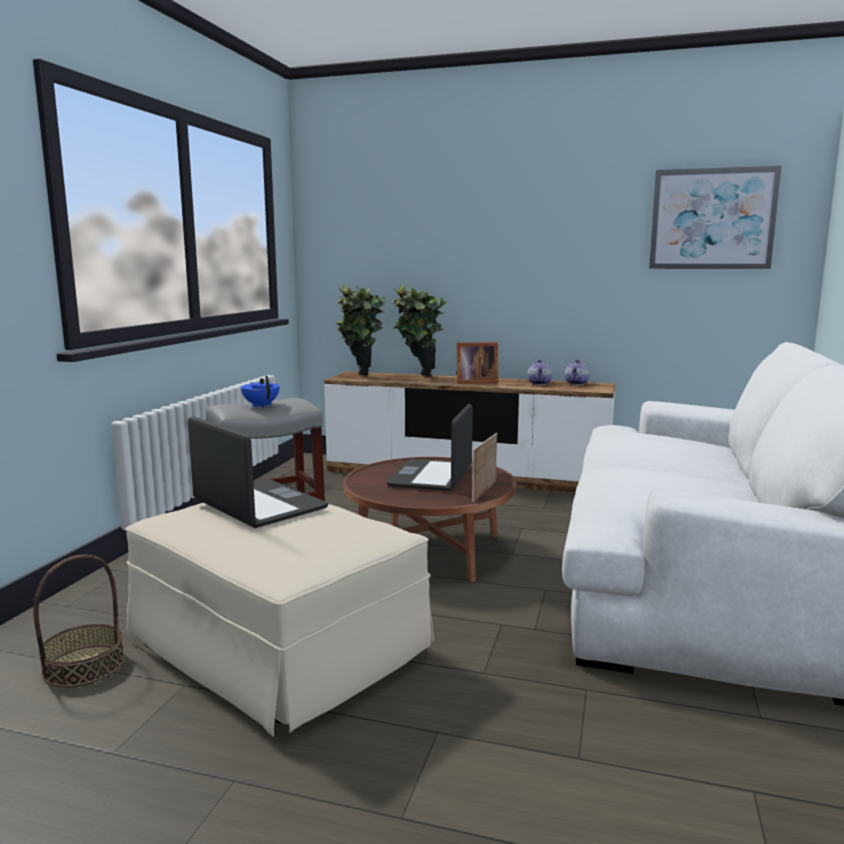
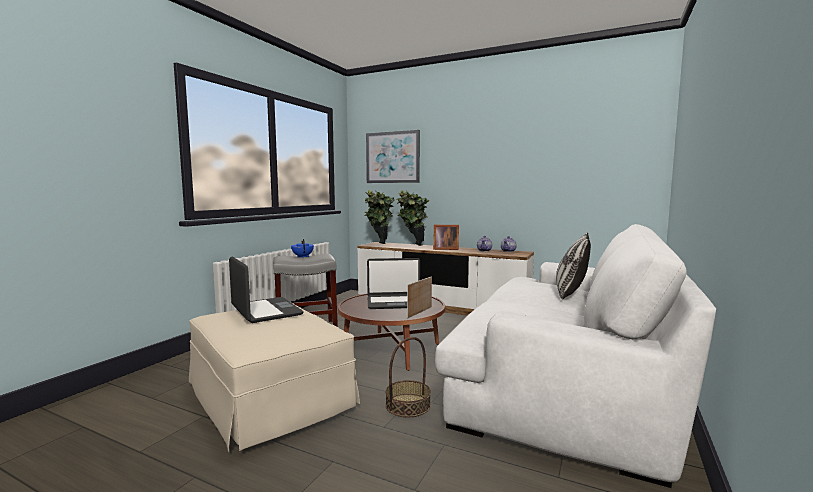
camera: 10 degrees right, 5 degrees down
(84, 666) = (156, 400): basket -> basket (408, 405)
(432, 477) = (395, 303): laptop -> laptop turned 120 degrees counterclockwise
(704, 450) = (571, 293): none -> pillow
(712, 219) = (594, 147): picture -> picture (392, 157)

